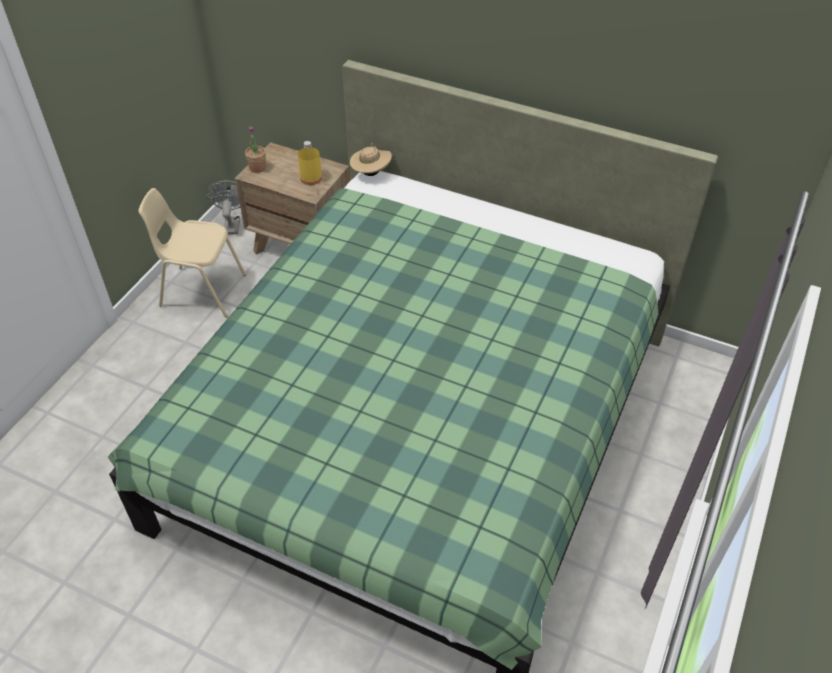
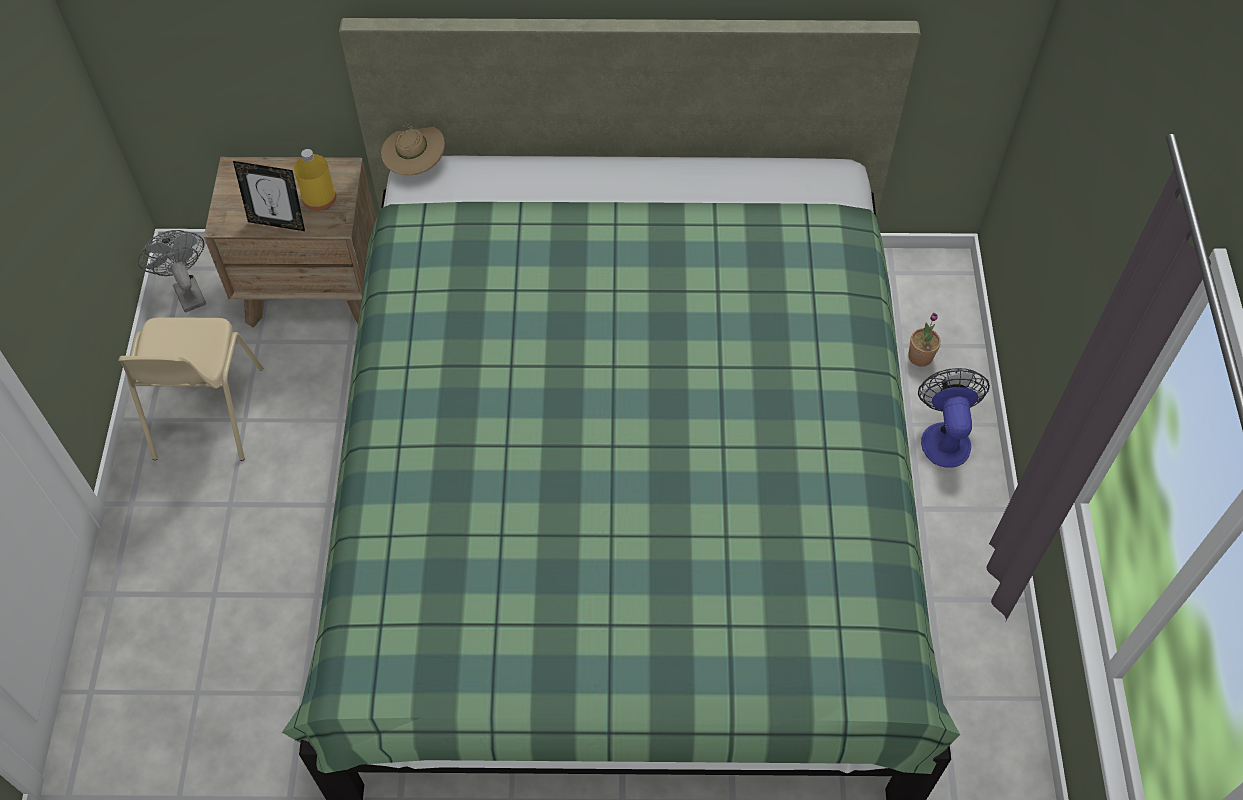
camera: 25 degrees left, 10 degrees up
(202, 290) = (206, 414): beige chair -> beige chair turned 75 degrees counterclockwise
(257, 168) = (228, 207): potted plant -> potted plant (920, 356)
(279, 183) = (278, 222): none -> picture frame
(662, 470) = (944, 436): none -> fan

